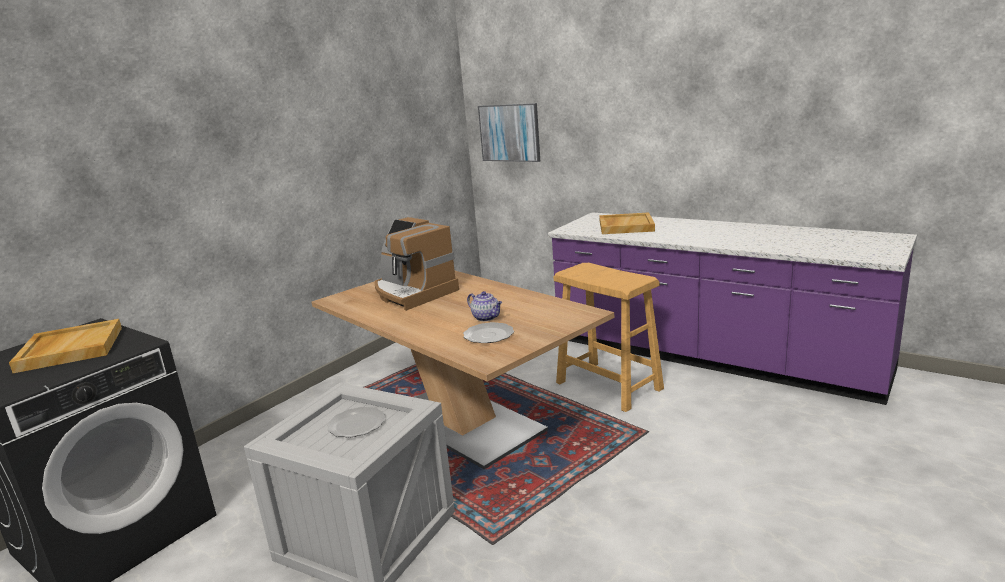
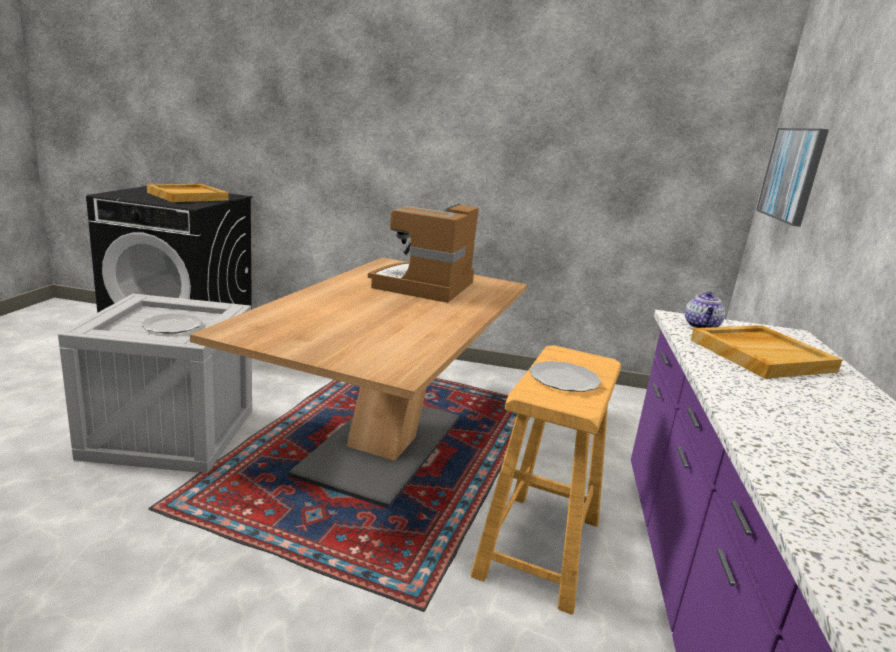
camera: 60 degrees right, 0 degrees up
(486, 317) = (361, 321): teapot -> teapot (702, 327)
(489, 335) = (307, 326): plate -> plate (565, 379)

